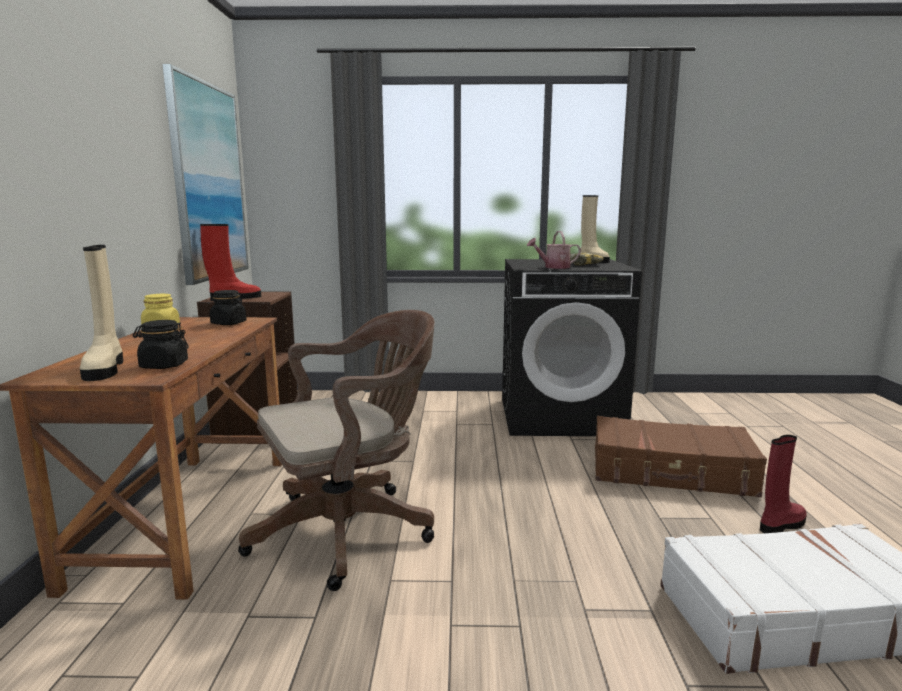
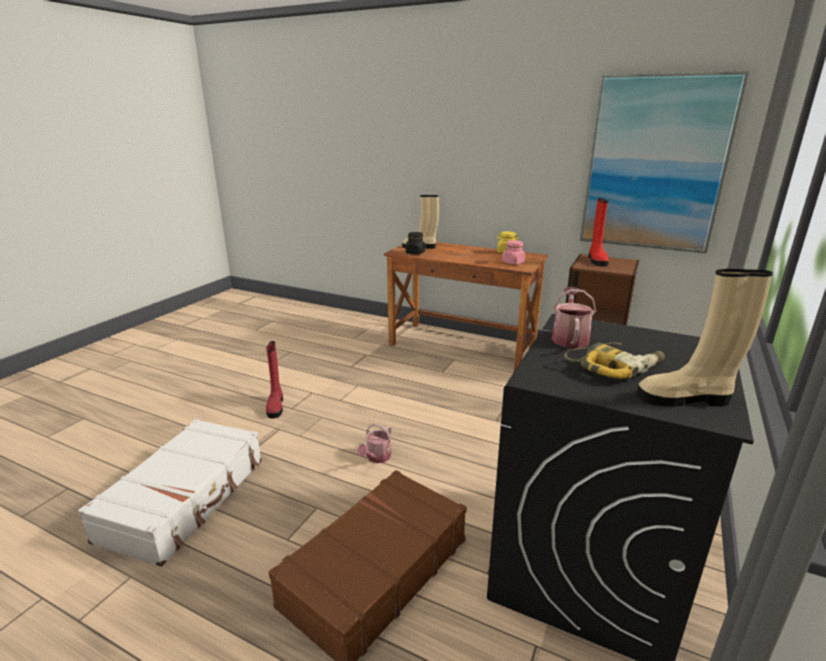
camera: 115 degrees right, 10 degrees up
(228, 323) = (513, 262): black jar -> pink jar
(350, 529) = (413, 382): brown office chair -> none
(549, 508) = (376, 457): none -> watering can
(781, 525) = (235, 580): red boot -> red boot (276, 406)

